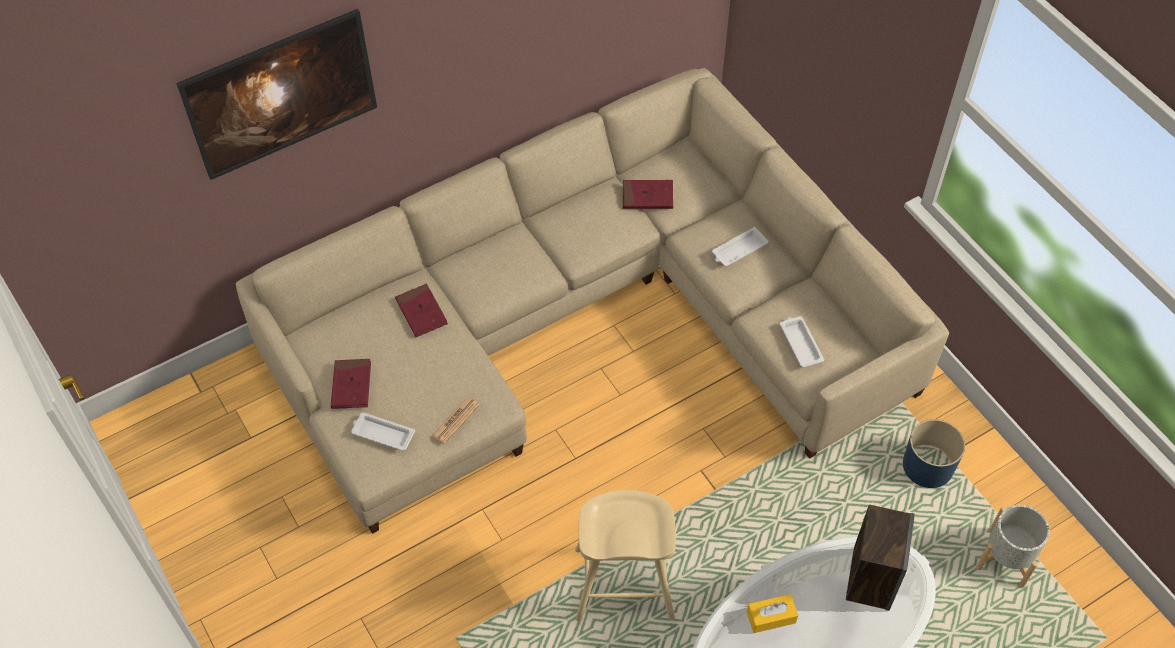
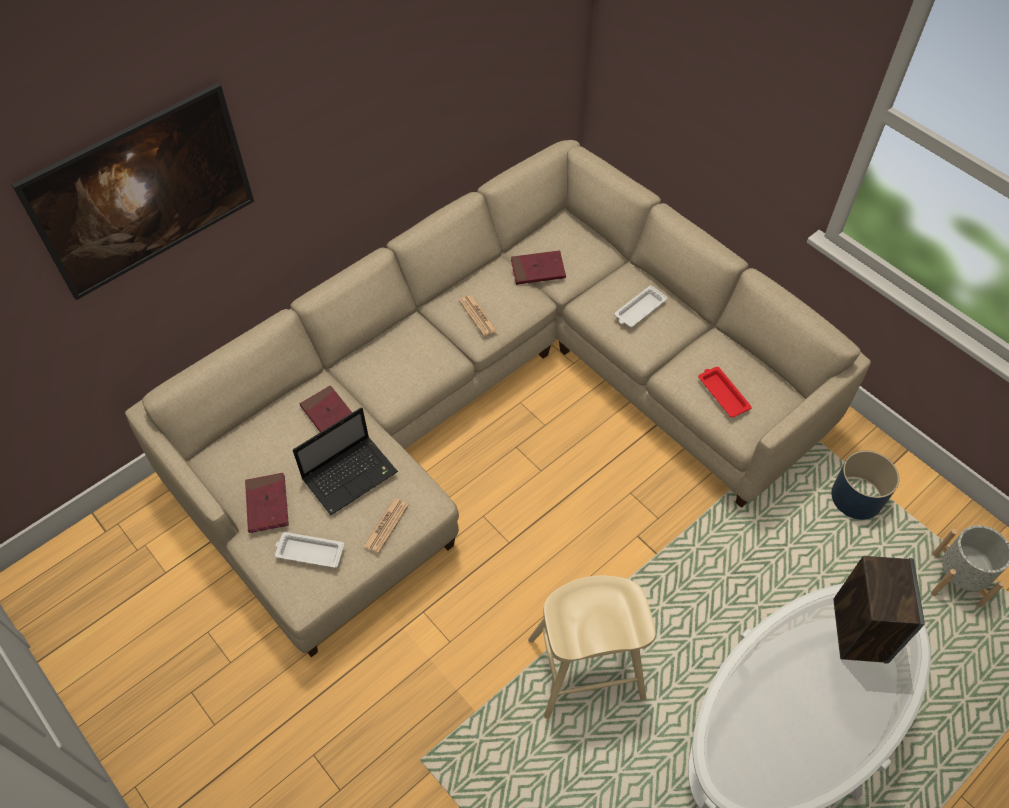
camera: 10 degrees left, 0 degrees up
(432, 369) = (351, 474): none -> laptop
(579, 235) = (478, 316): none -> newspaper
(771, 617) = (767, 691): yellow tissue box -> none
(800, 343) = (722, 393): white tray -> red tray

